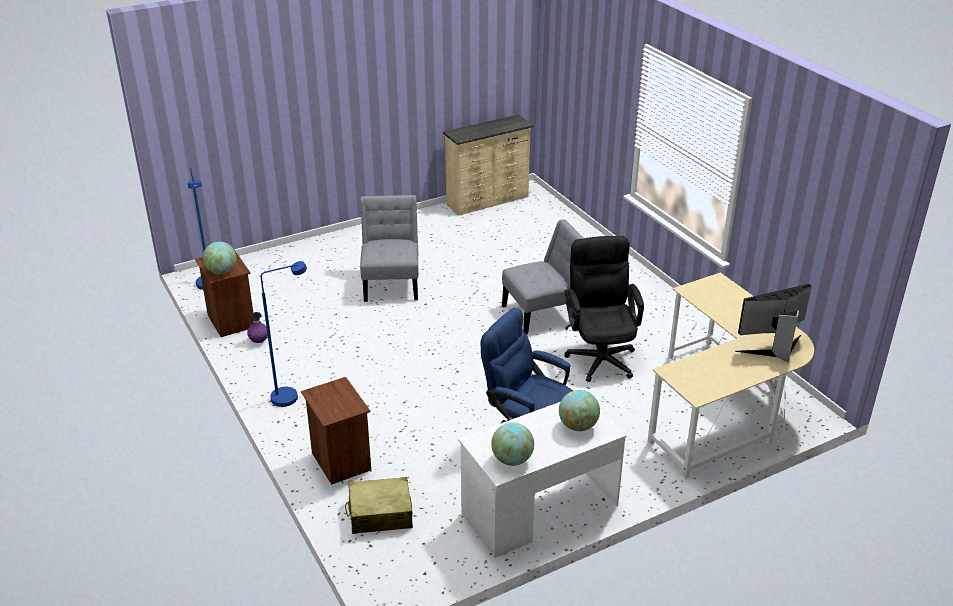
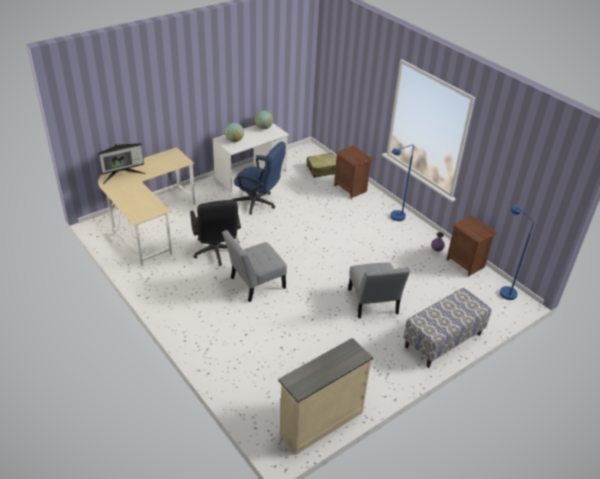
camera: 170 degrees right, 5 degrees up
(221, 271) = (470, 223): globe -> none
(329, 246) = (443, 341): none -> bench

